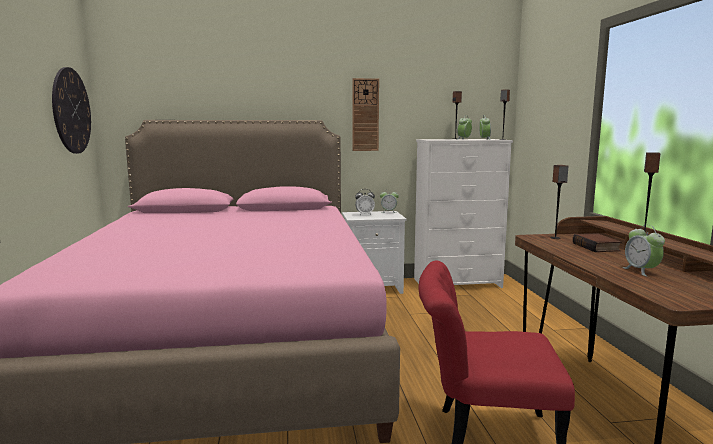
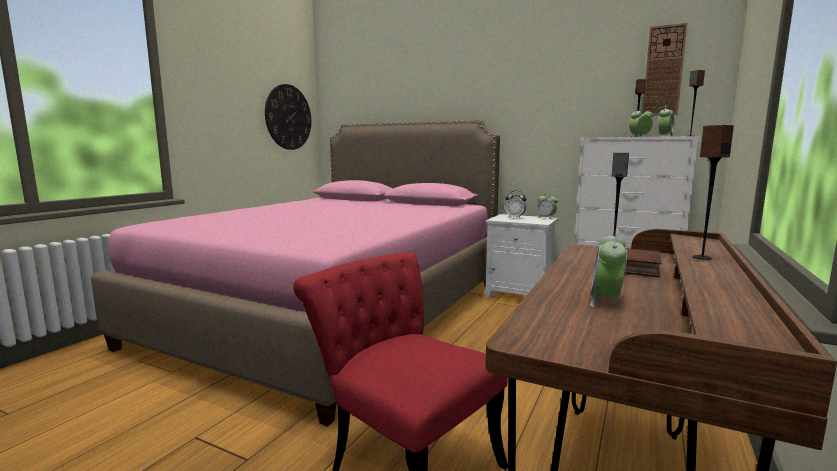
camera: 35 degrees right, 0 degrees up
(365, 115) = (530, 113): wall clock -> wall clock (663, 71)

